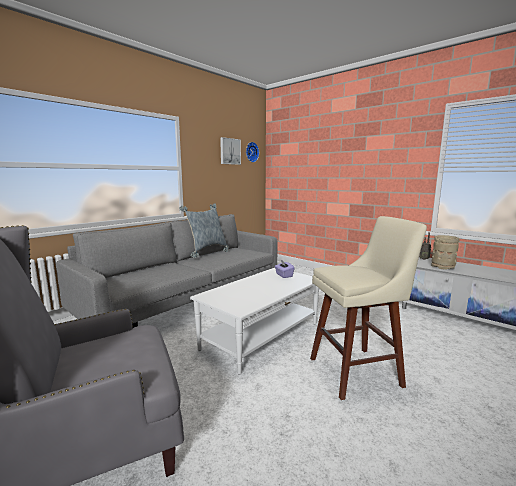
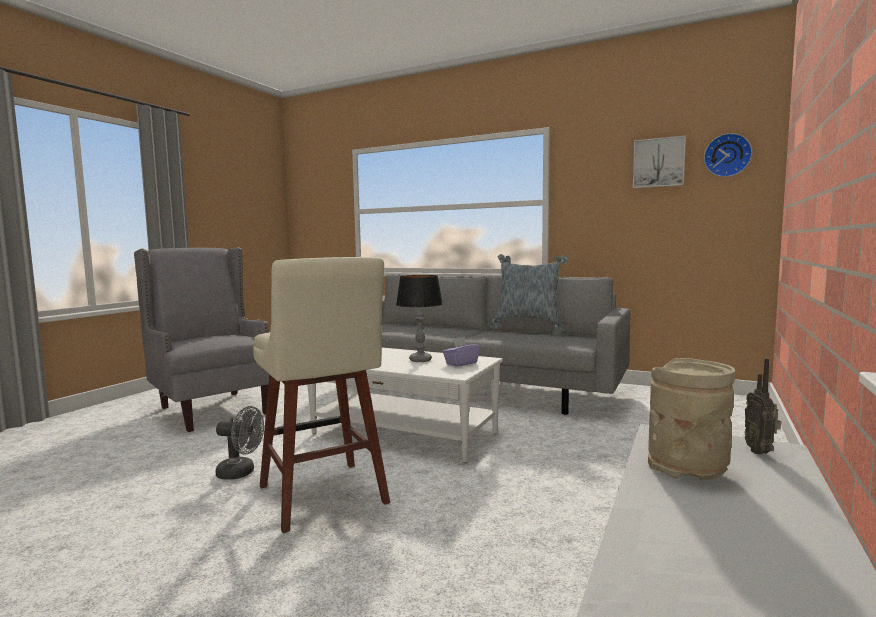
camera: 75 degrees right, 5 degrees down
(267, 282) = (420, 360): none -> table lamp
(313, 413) = (241, 473): none -> grey fan

